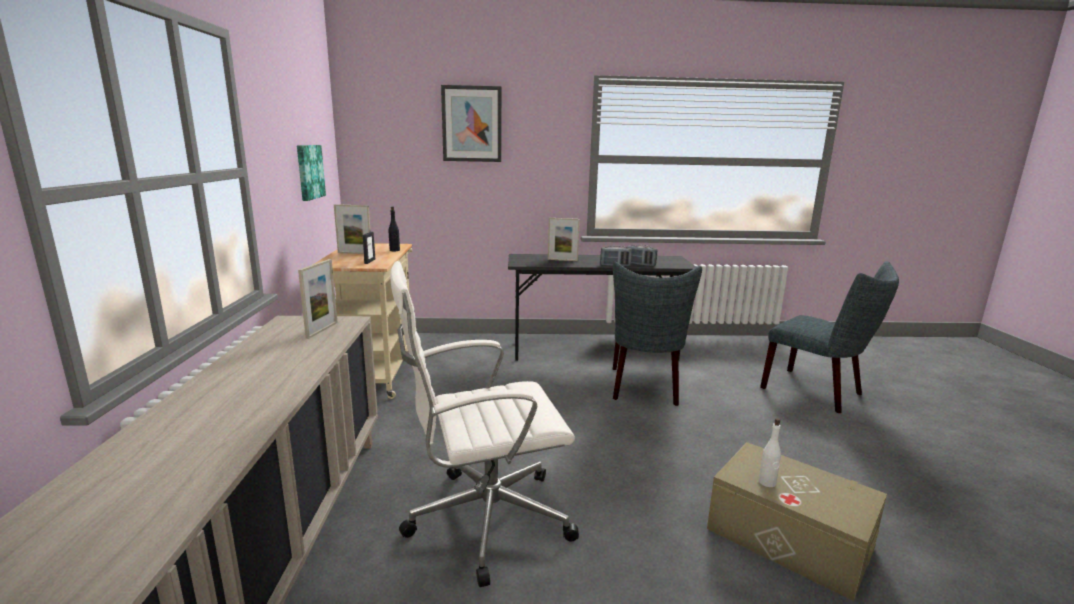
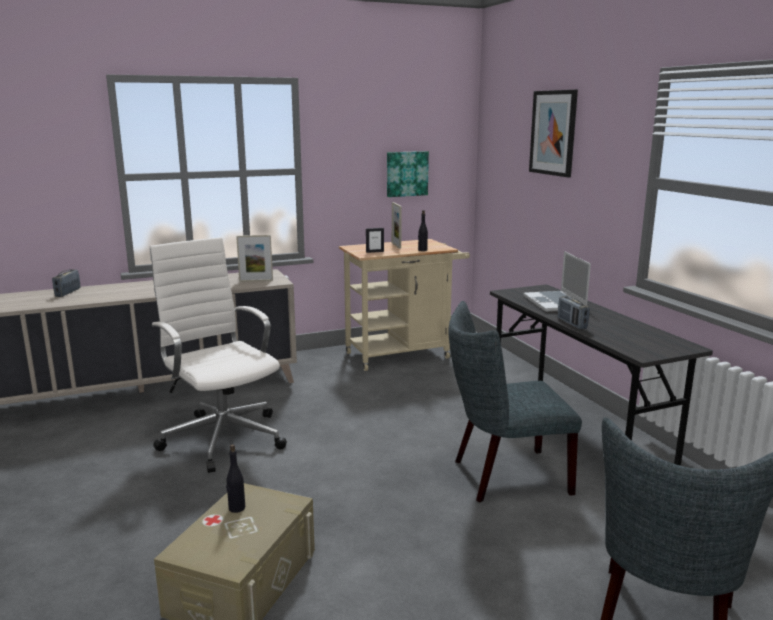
camera: 70 degrees right, 0 degrees up
(562, 260) = (555, 303): picture frame -> laptop
(640, 264) = (602, 333): radio -> radio (68, 293)
(767, 482) = (236, 508): white bottle -> black bottle

